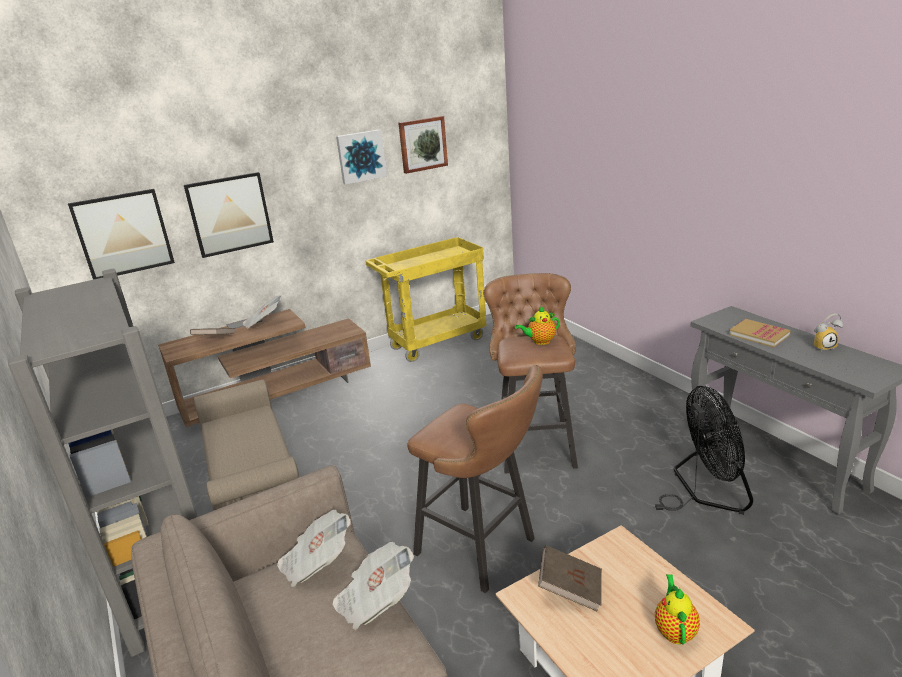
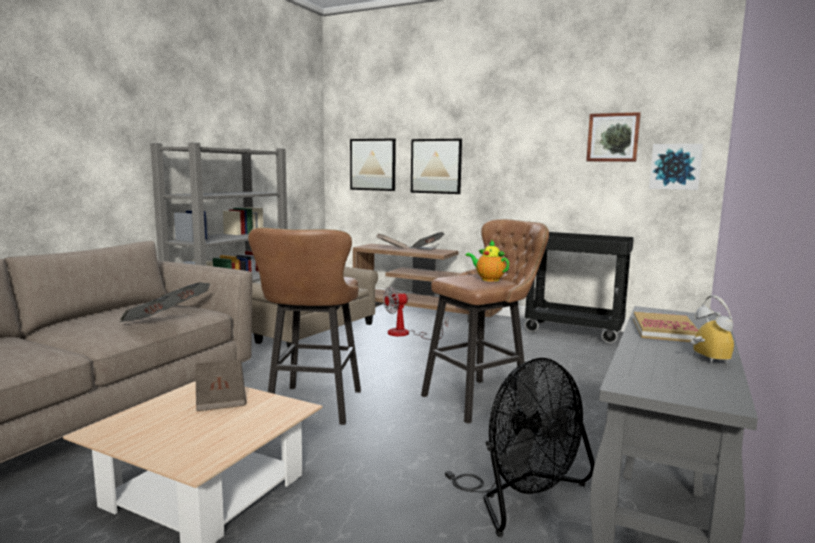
camera: 55 degrees right, 15 degrees down
(338, 430) = (406, 334): none -> fan
(361, 156) = (547, 139): picture -> picture (675, 166)
(434, 345) = (568, 332): yellow cart -> black cart
(675, 630) = (182, 445): teapot -> none
(823, 347) = (704, 359): alarm clock -> alarm clock turned 150 degrees counterclockwise

